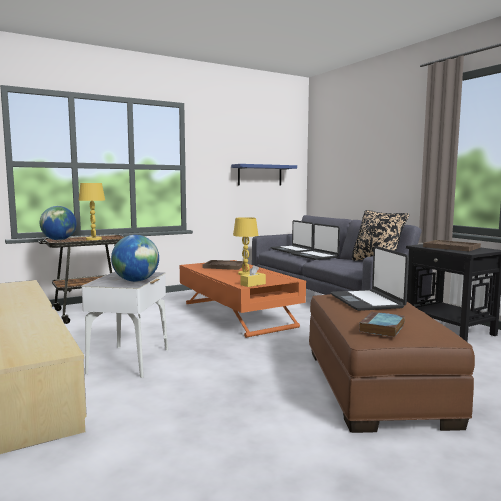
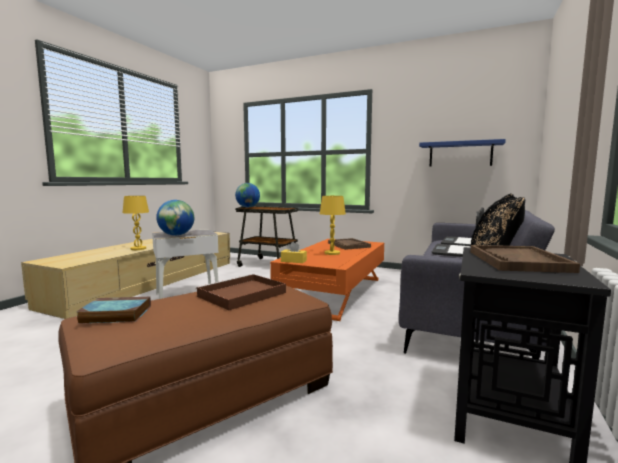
camera: 55 degrees right, 0 degrees up
(93, 239) = (263, 208): yellow table lamp -> yellow table lamp (138, 248)
(367, 301) = (241, 295): laptop -> brown tray

